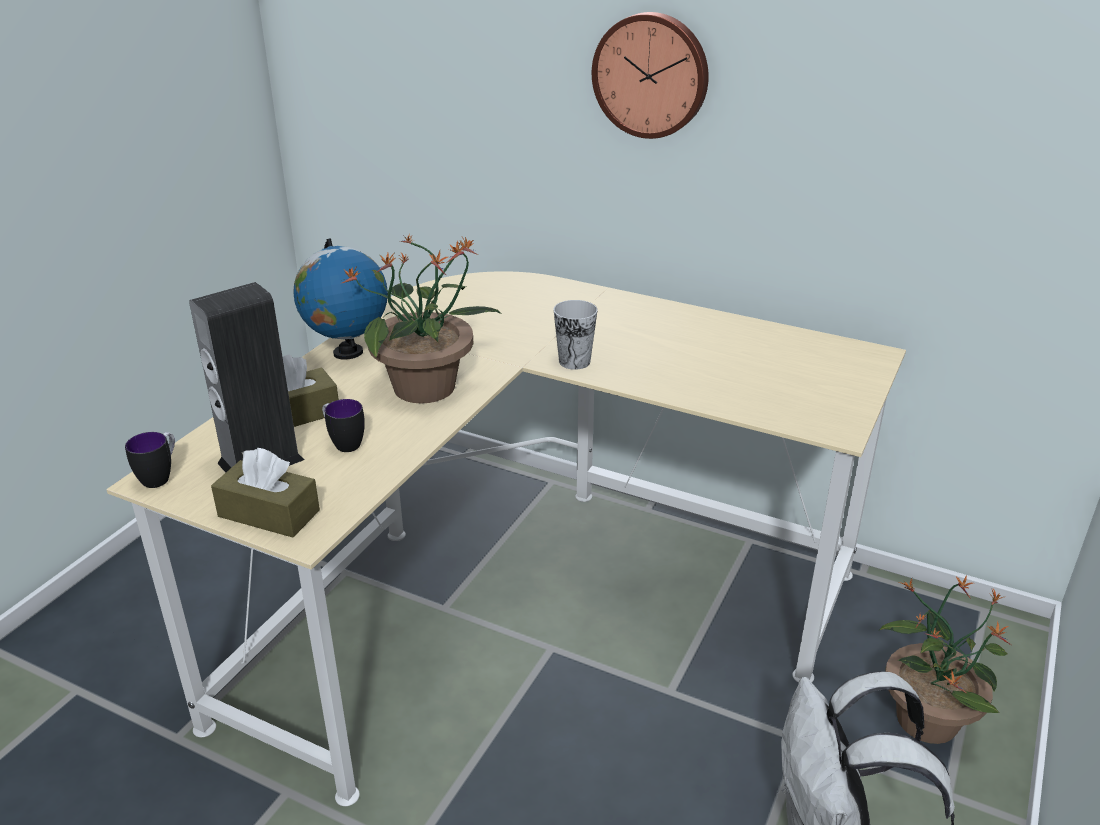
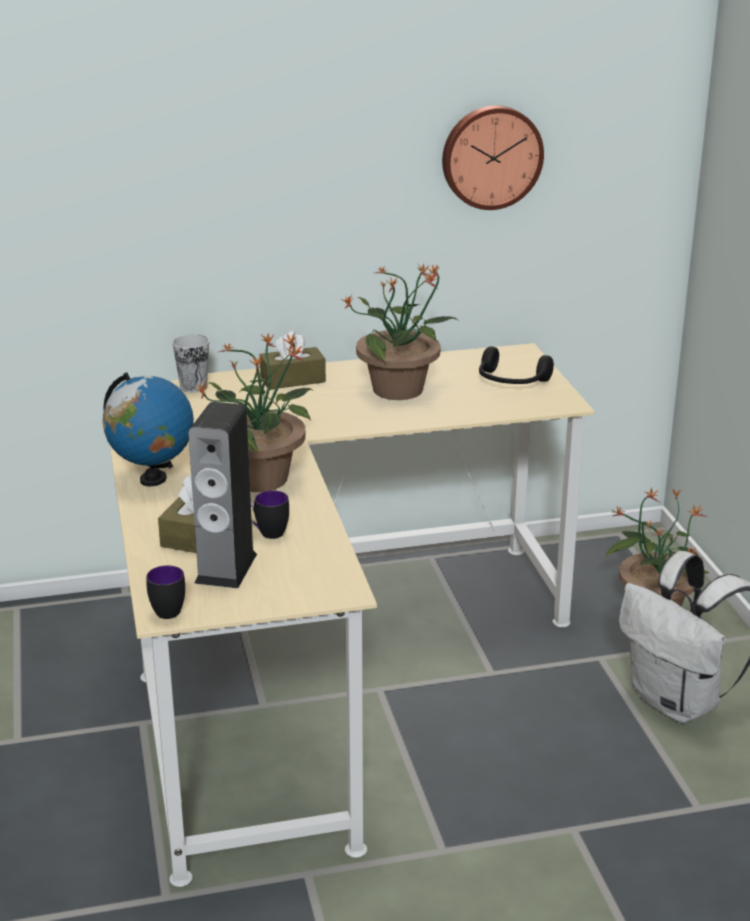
camera: 40 degrees left, 5 degrees down
(269, 513) = (294, 592): brown tissue box -> brown tissue box (293, 380)
(574, 361) = (338, 423): cup -> cup (193, 387)
(651, 75) = (296, 169): wall clock -> wall clock (491, 156)
(684, 349) = (400, 389): none -> potted plant
(813, 383) = (511, 382): none -> black headphones

